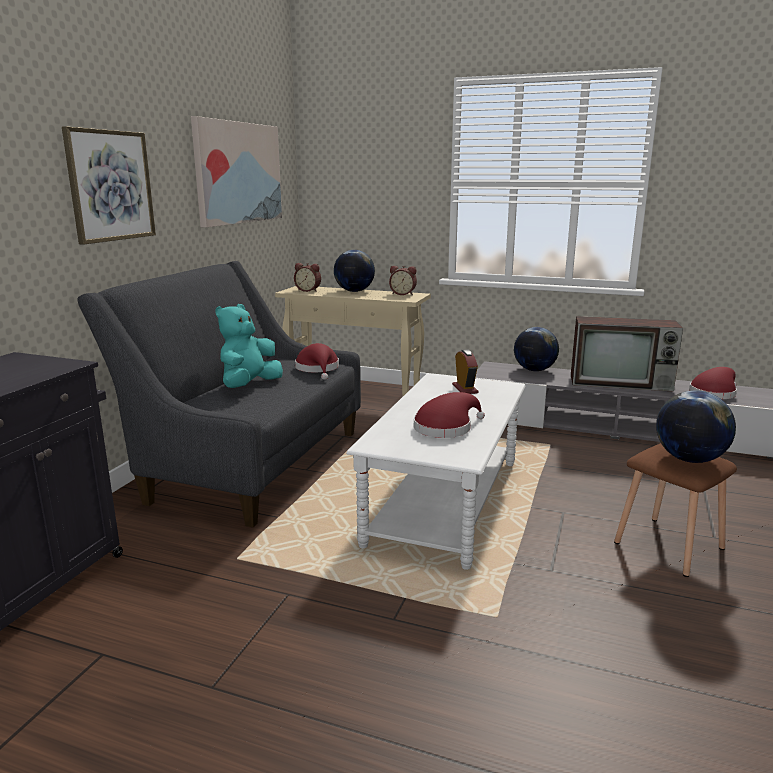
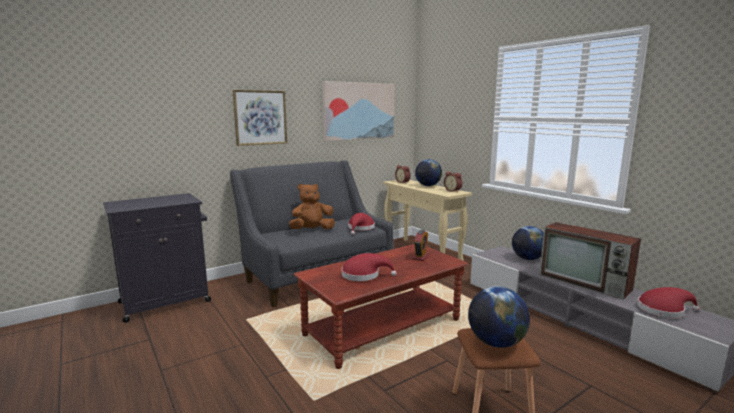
camera: 35 degrees right, 5 degrees down
(249, 385) = (312, 230): turquoise plush toy -> brown plush toy
(445, 501) = (383, 327): white coffee table -> brown coffee table

